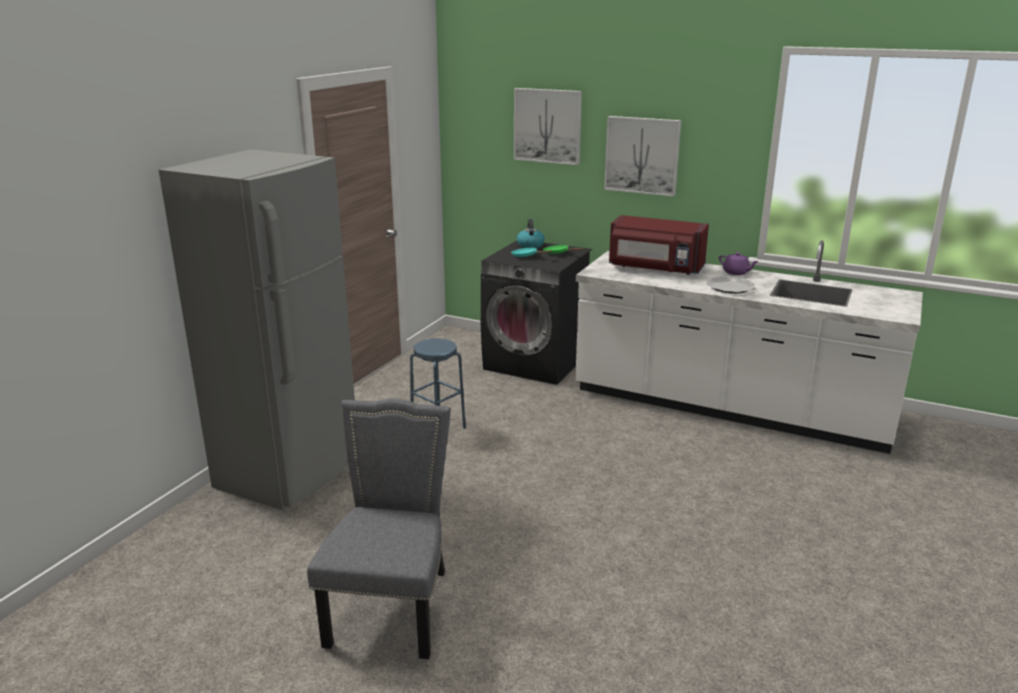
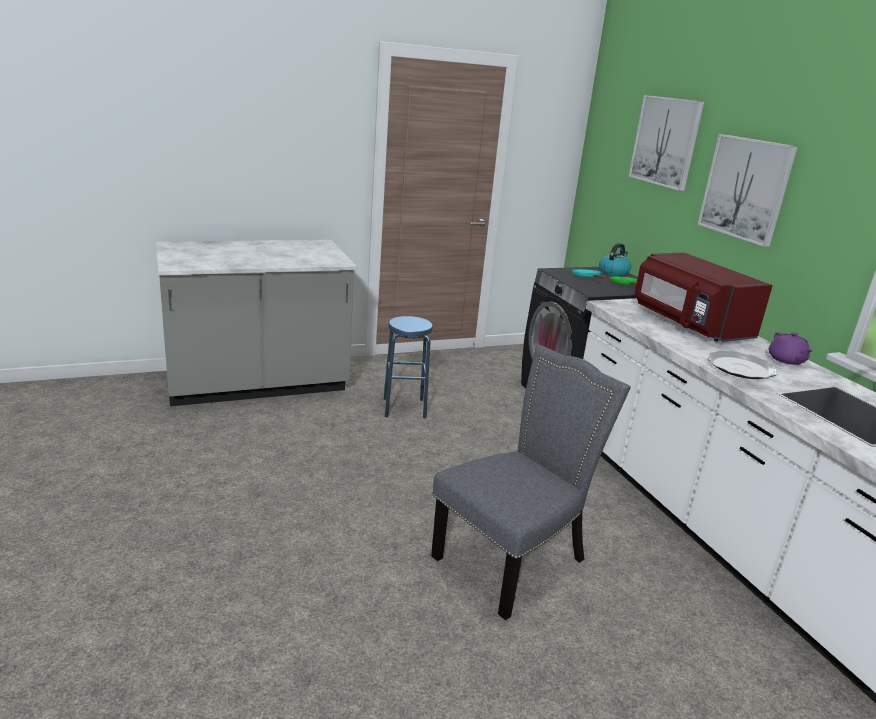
camera: 40 degrees right, 0 degrees up
(289, 472) = (257, 385): grey fridge -> grey counter
(391, 611) = (137, 507): grey chair -> grey chair (509, 563)

